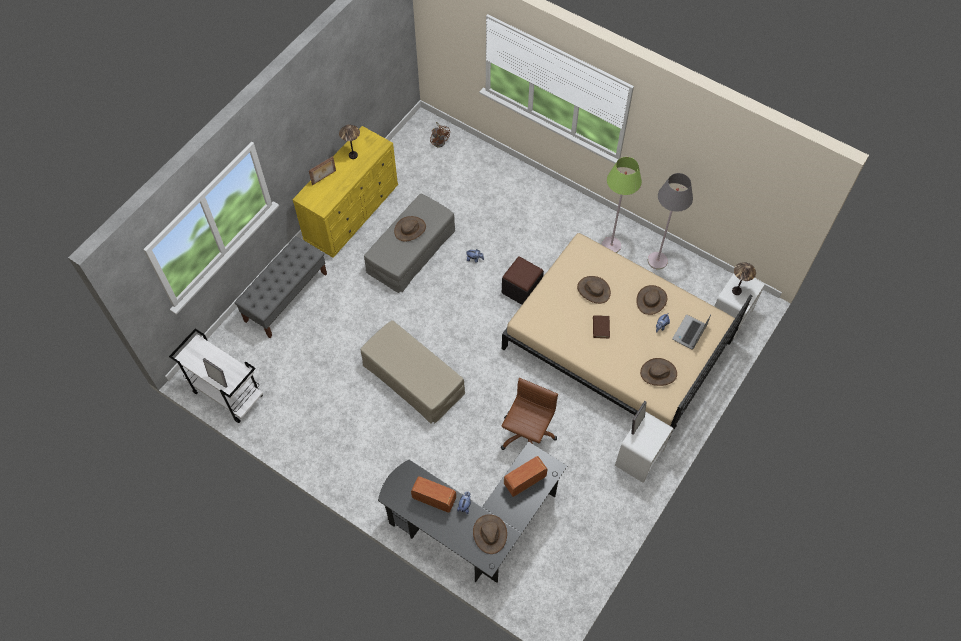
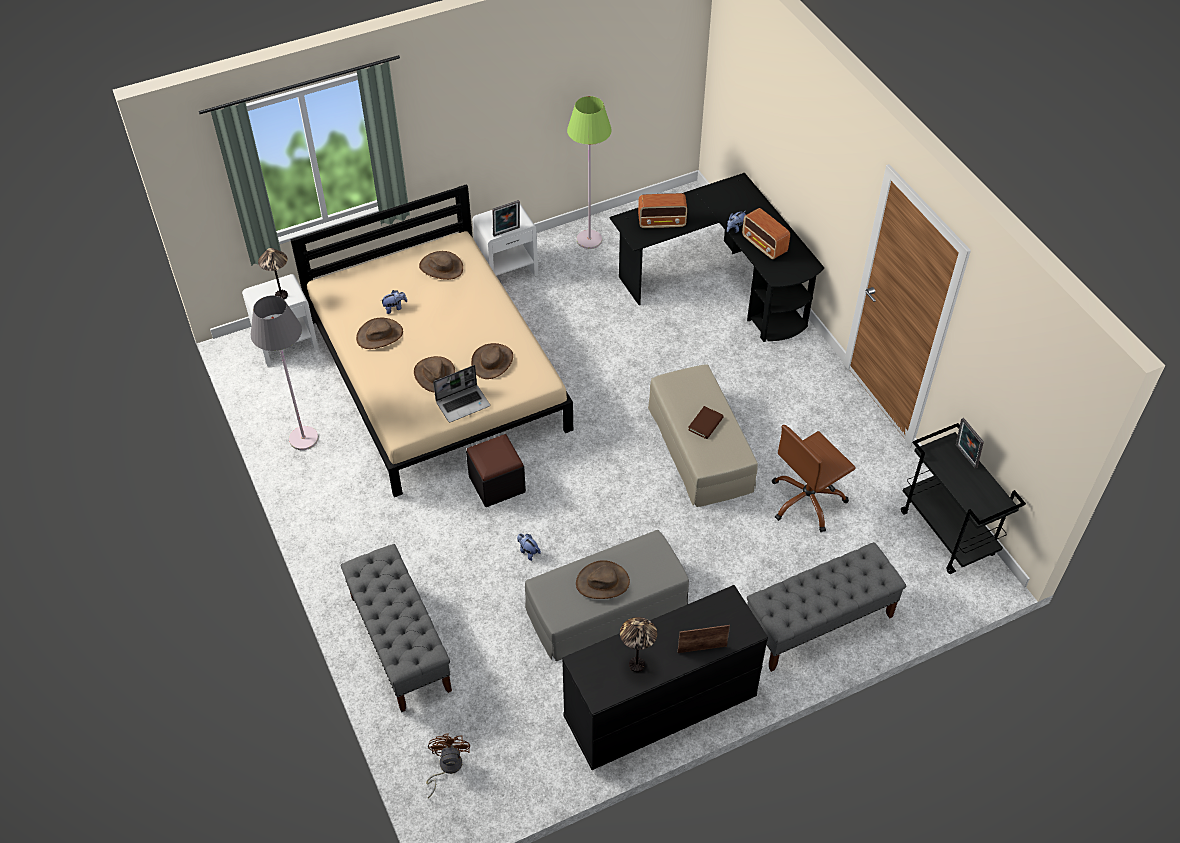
camera: 150 degrees left, 10 degrees down
(227, 394) = (947, 533): white cart -> black cart
(352, 213) = (659, 708): yellow dresser -> black dresser
(489, 534) = (725, 199): brown hat -> brown hat (492, 361)
(506, 181) = (400, 643): none -> grey bench
(526, 435) = (608, 336): brown office chair -> brown office chair (807, 501)
(601, 327) = (461, 334): brown book -> brown book (705, 424)
(611, 245) = (341, 483): green floor lamp -> green floor lamp (589, 240)
(689, 333) = (371, 288): laptop -> laptop (463, 403)

